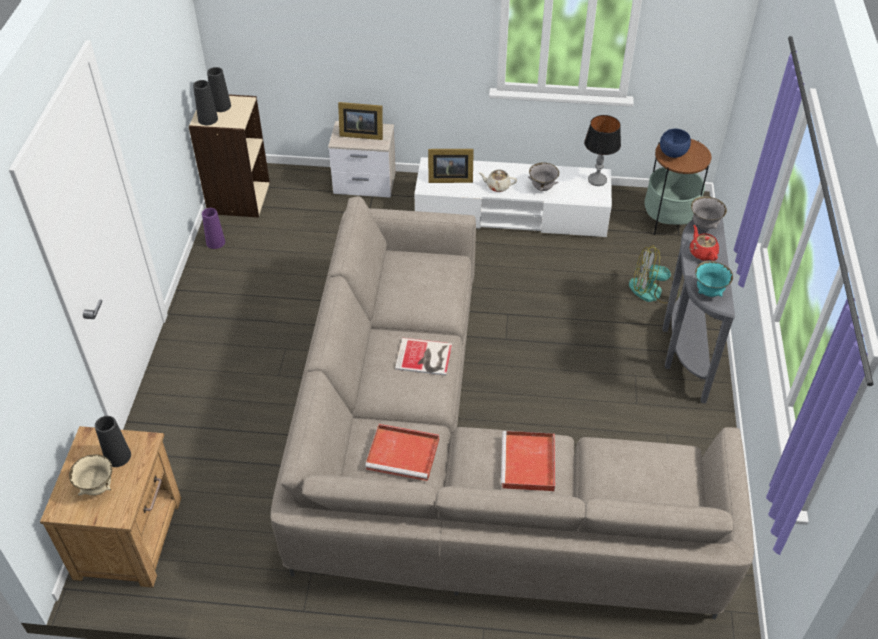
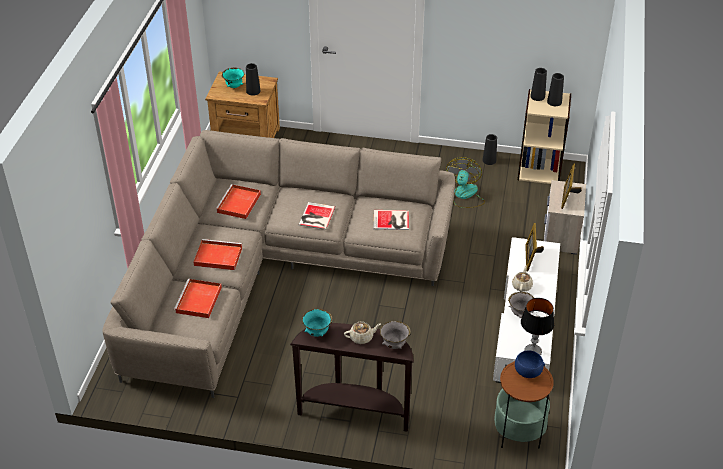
camera: 95 degrees right, 5 degrees down
(97, 488) = (234, 86): beige bowl -> turquoise bowl
(215, 242) = (489, 160): purple vase -> black vase
(425, 278) = (392, 220): none -> book
(625, 472) = (198, 301): none -> red tray
(653, 291) = (425, 404): fan -> fan (465, 195)
(683, 350) = (354, 411): grey console table -> brown console table
(702, 253) = (362, 337): red teapot -> beige teapot

